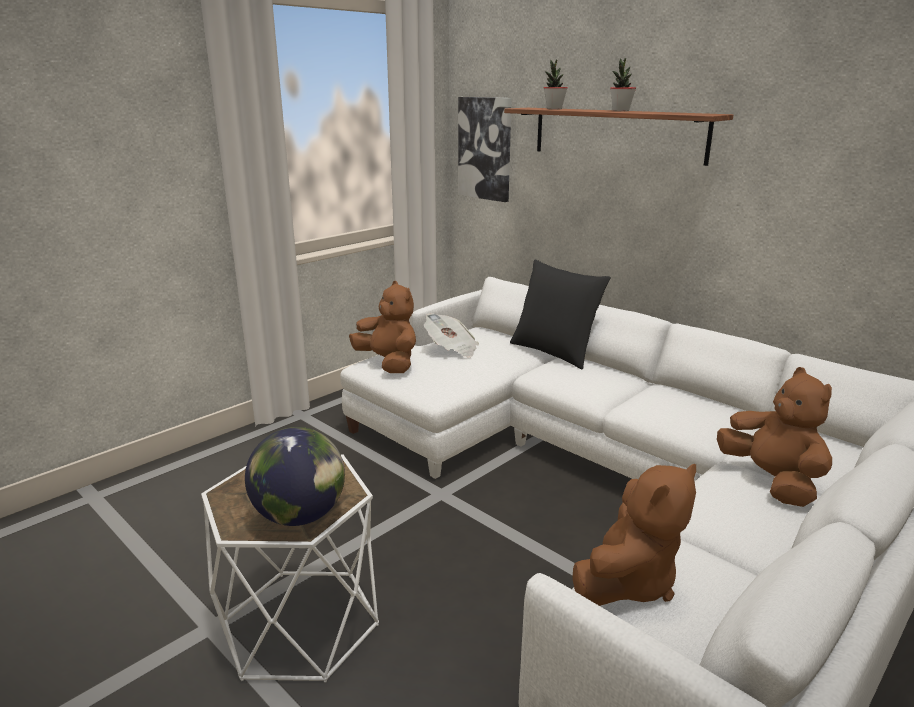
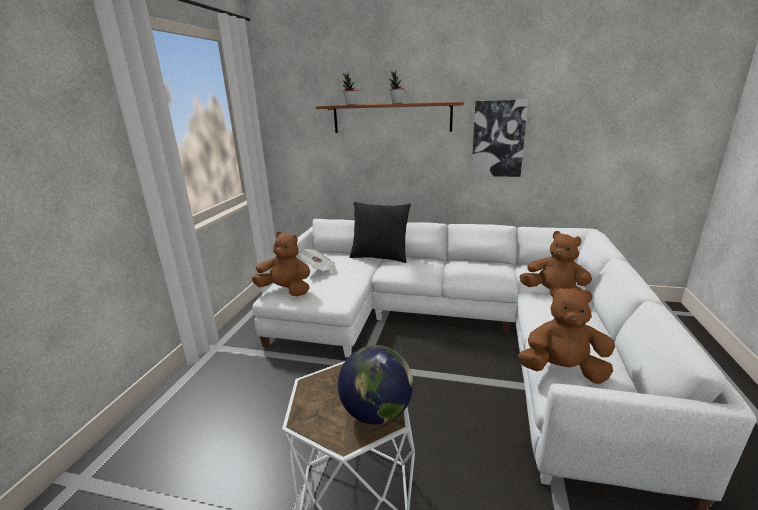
camera: 30 degrees left, 0 degrees up
(485, 149) = (293, 135): picture -> picture (498, 139)
(628, 581) = (562, 370): brown plush toy -> brown plush toy turned 90 degrees counterclockwise

